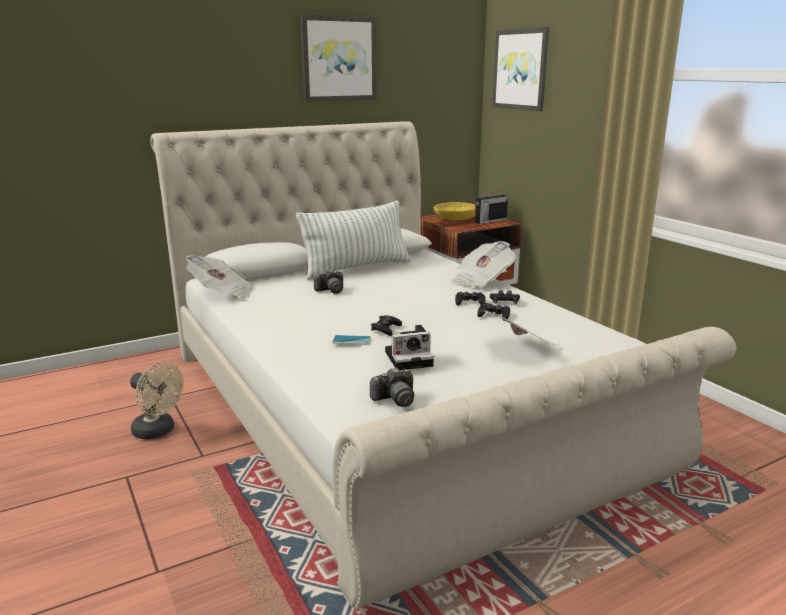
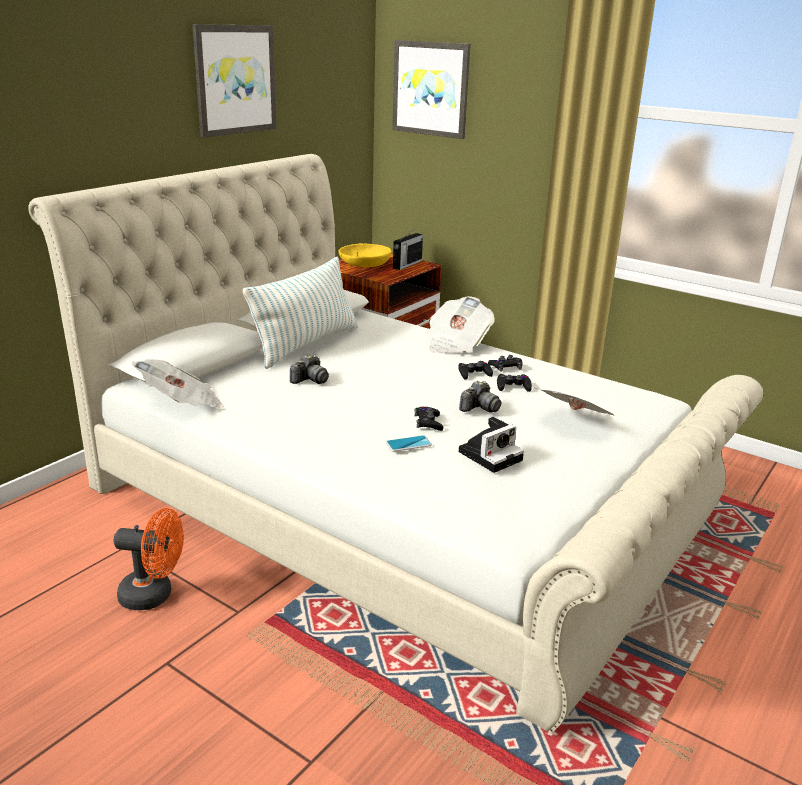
camera: 25 degrees left, 5 degrees up
(158, 431) = (154, 595): beige fan -> orange fan
(395, 399) = (524, 507): camera -> camera (479, 408)

